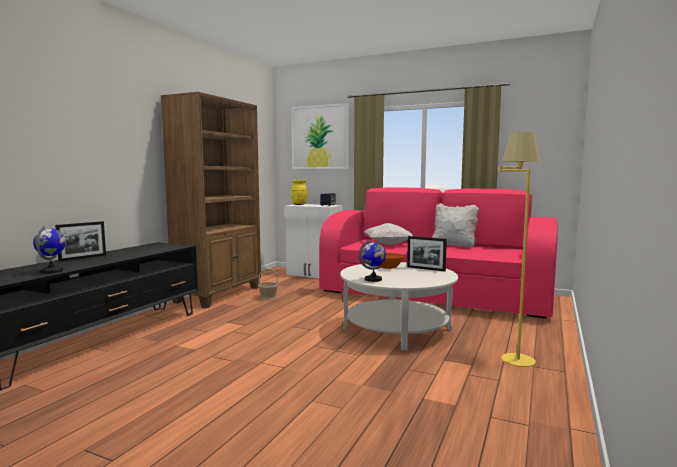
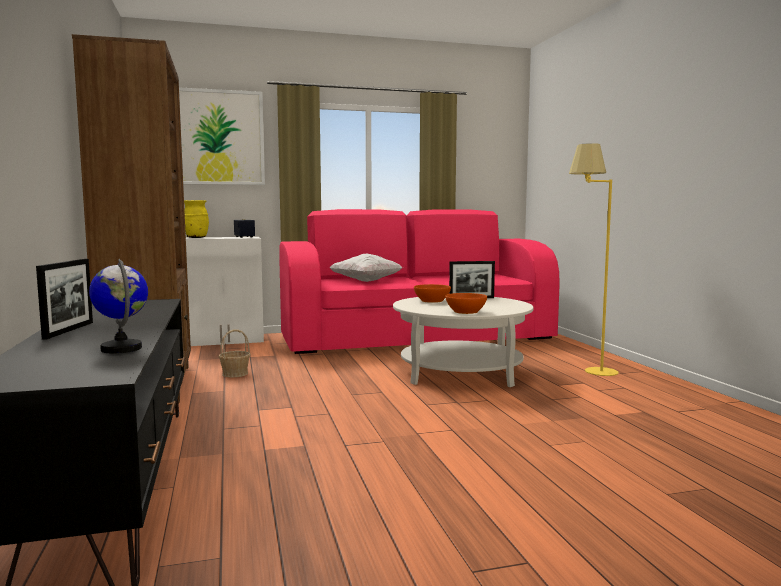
camera: 40 degrees left, 0 degrees up
(373, 279) = (465, 311): globe -> orange bowl
(454, 245) = (431, 276): white pillow -> none

